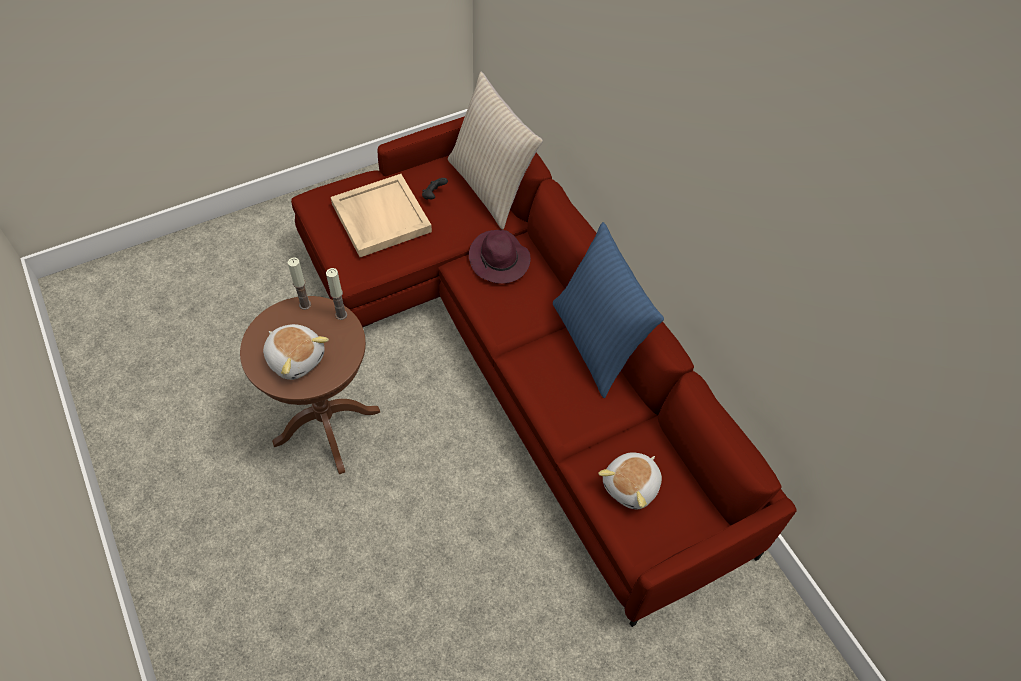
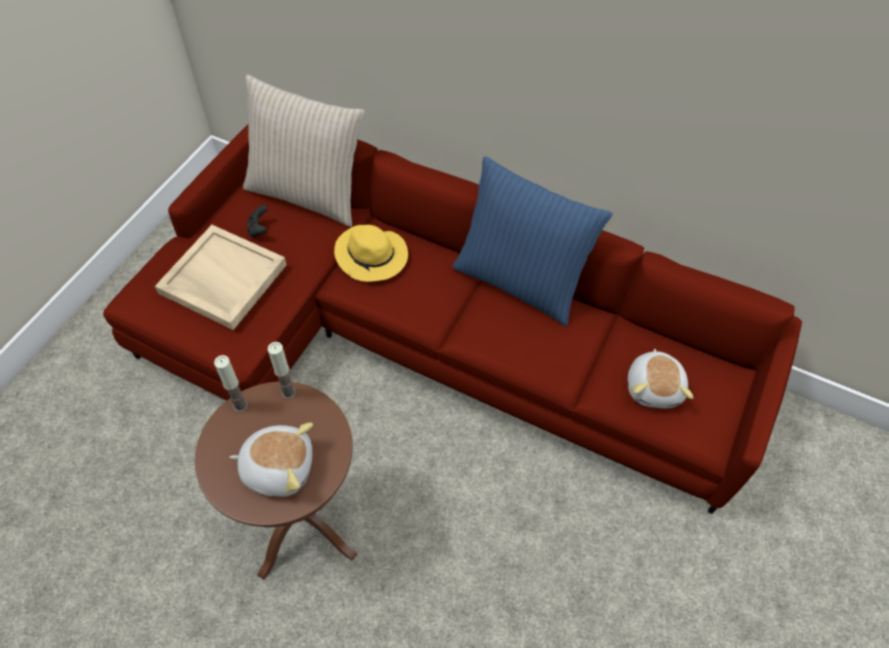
camera: 35 degrees left, 0 degrees up
(499, 260) = (372, 256): purple hat -> yellow hat

